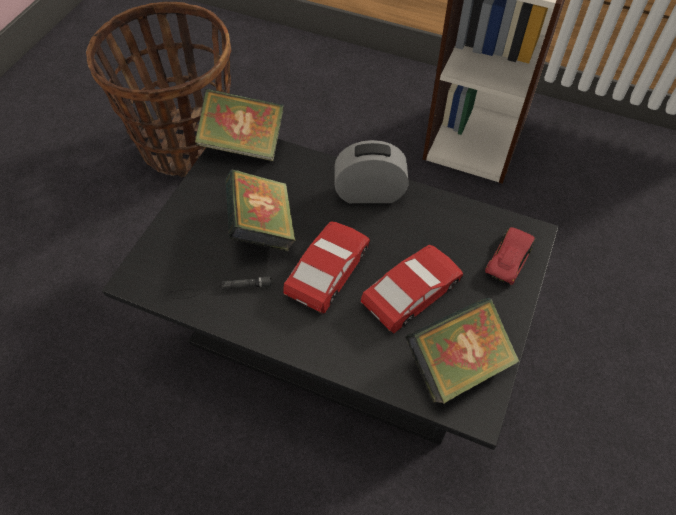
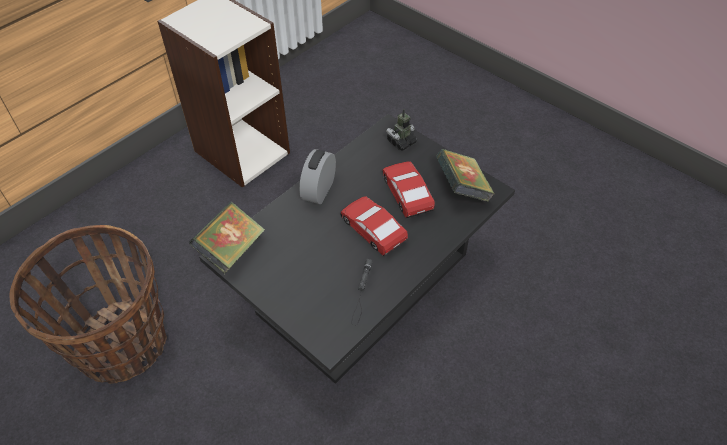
camera: 70 degrees left, 5 degrees down
(262, 227) = (319, 256): book -> none
(509, 258) = (401, 142): red toy car -> toy robot

